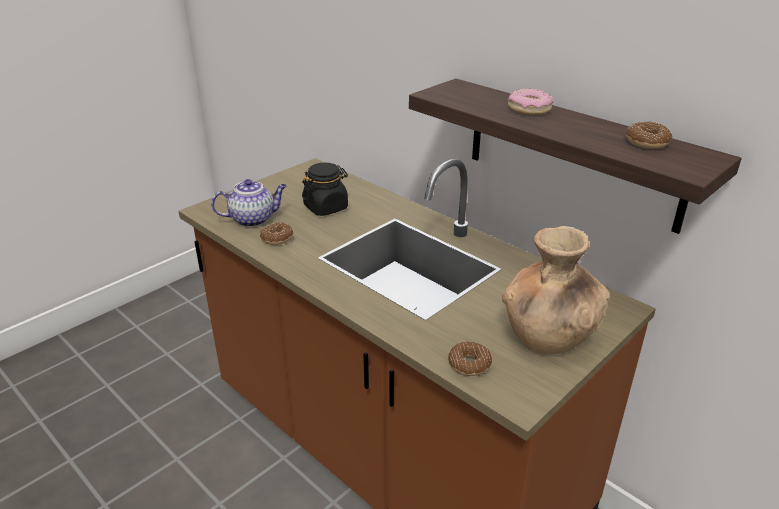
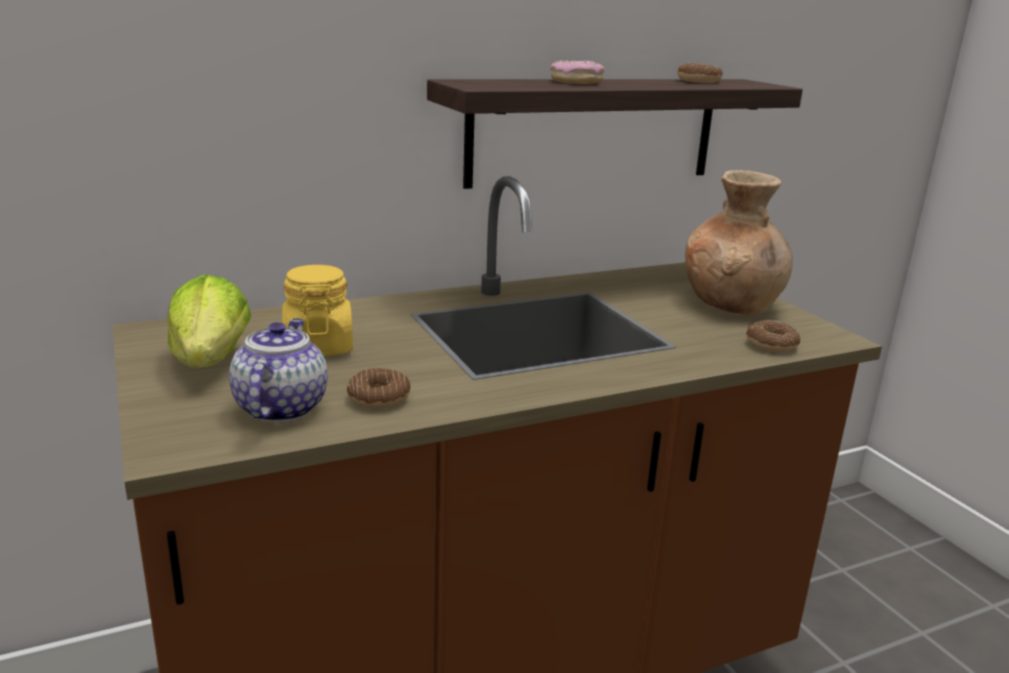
camera: 70 degrees left, 10 degrees down
(290, 190) = (211, 361): none -> lettuce
(326, 207) = (318, 347): black jar -> yellow jar

